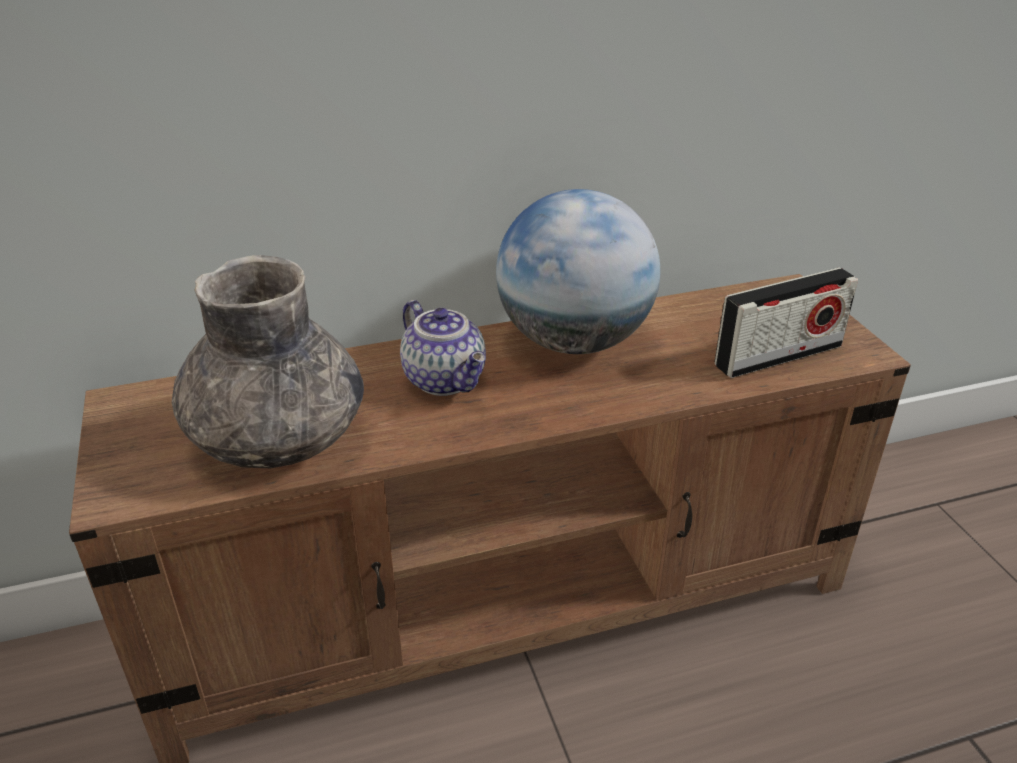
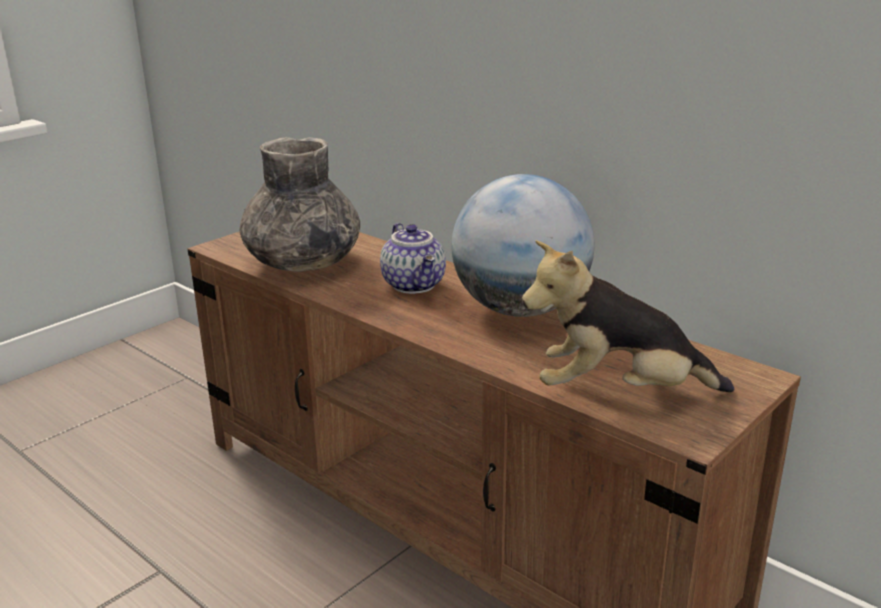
camera: 60 degrees right, 10 degrees down
(446, 380) = (415, 285): teapot -> teapot turned 45 degrees counterclockwise
(778, 356) = (619, 392): radio -> plush toy

